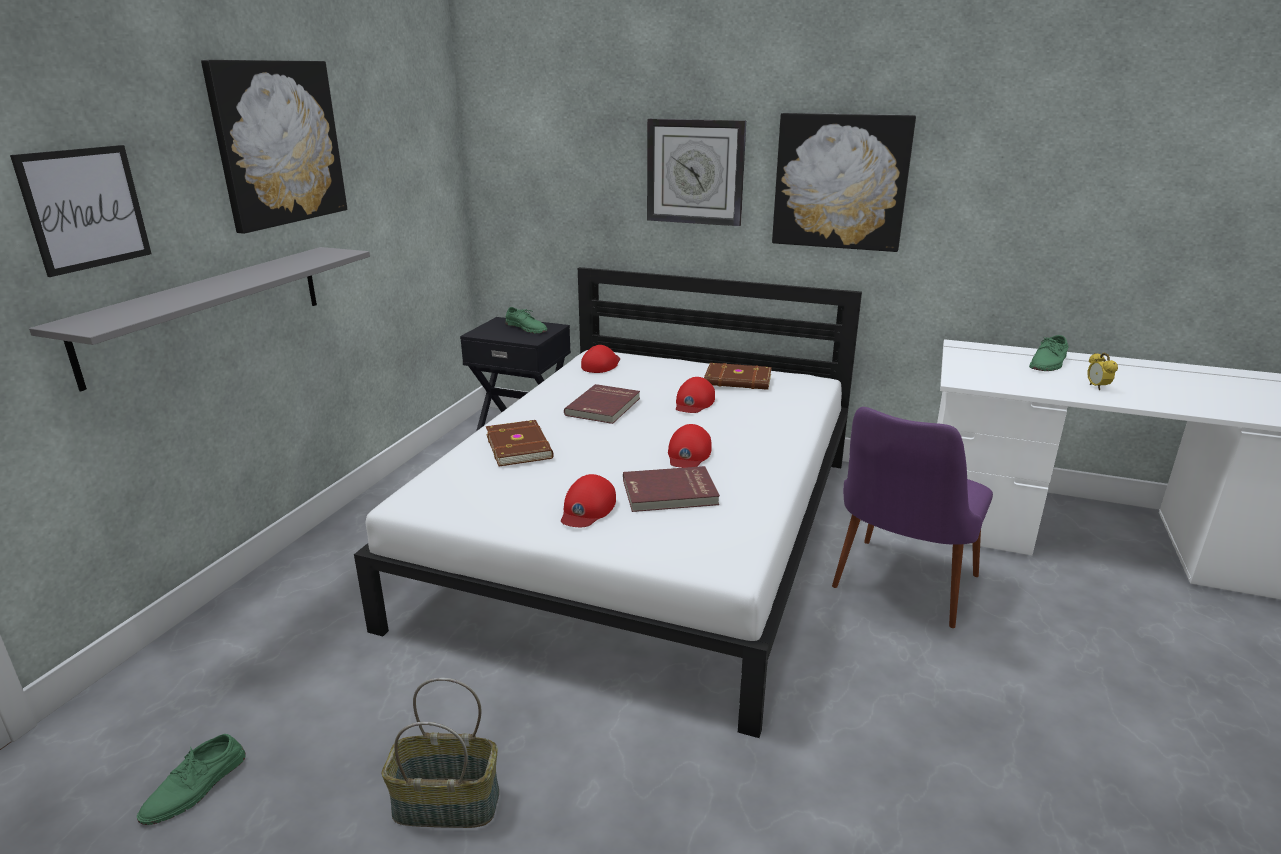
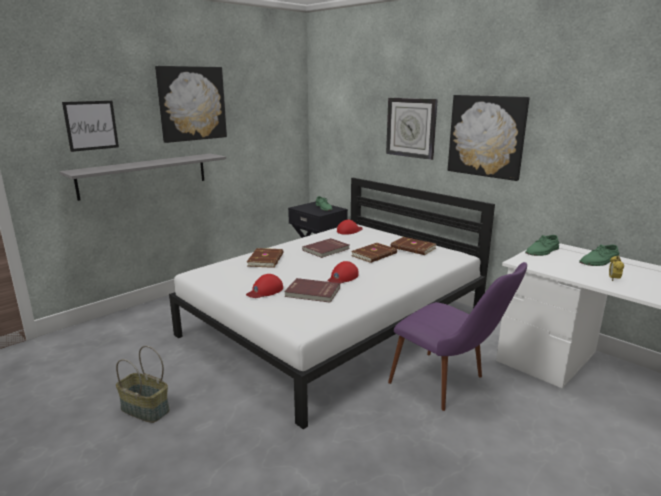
camera: 25 degrees right, 5 degrees down
(195, 787) = (66, 374): green shoe -> green shoe (542, 251)
(694, 402) = (375, 255): red cap -> brown book
(898, 594) = (450, 386): purple chair -> purple chair turned 105 degrees counterclockwise

